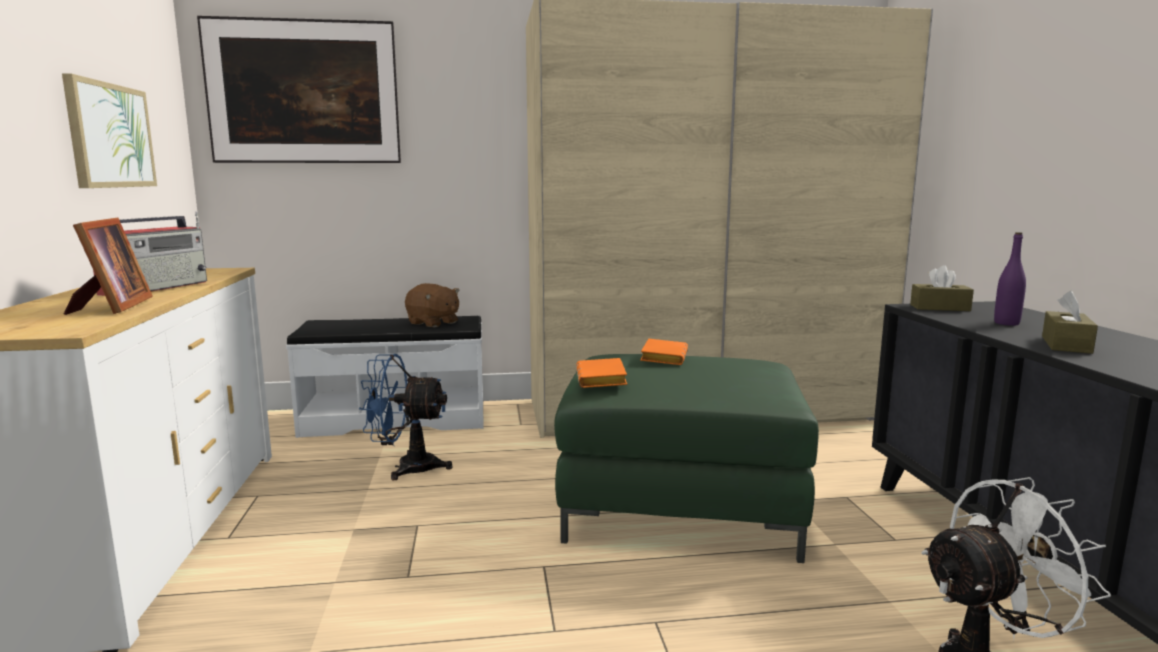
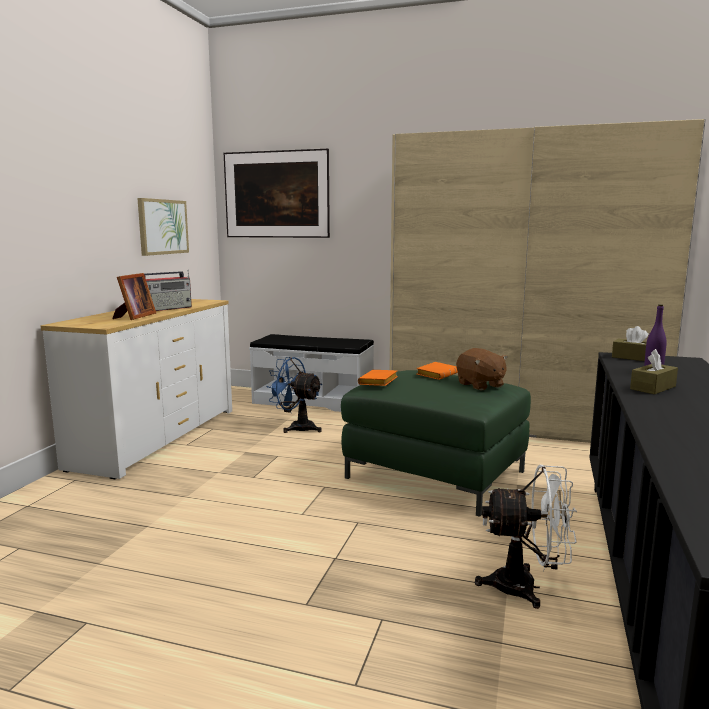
camera: 25 degrees right, 0 degrees up
(433, 323) = (337, 342): brown plush toy -> brown plush toy (480, 385)

